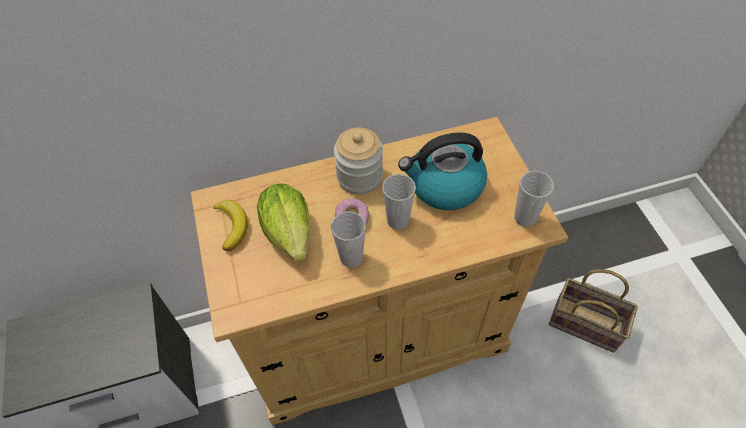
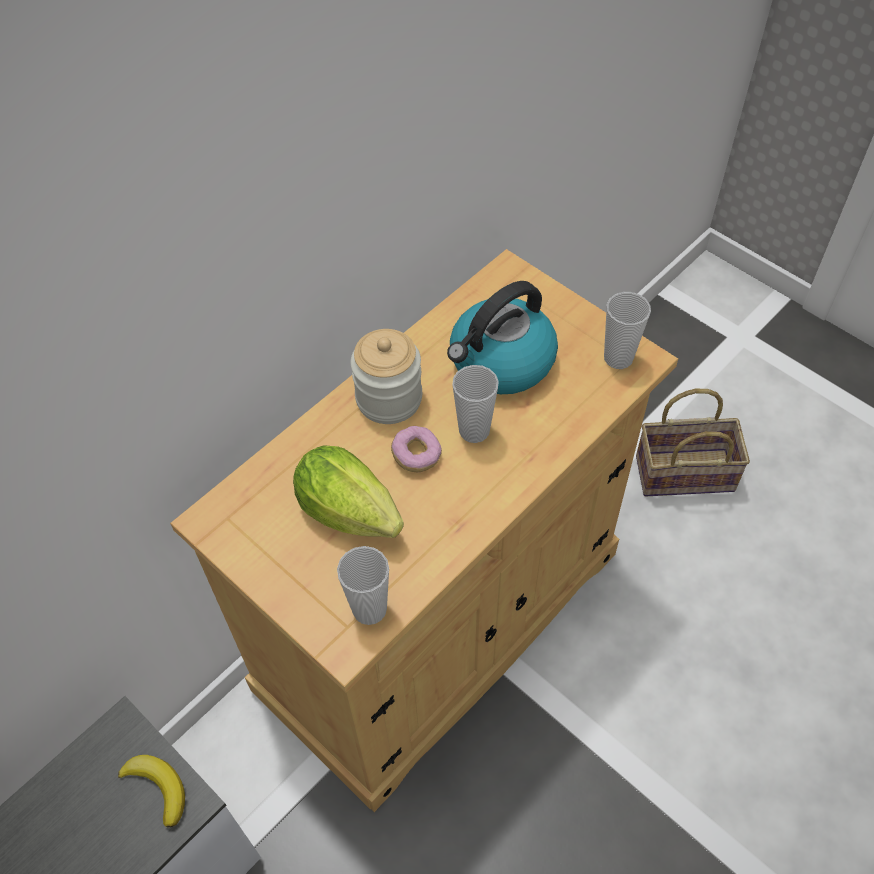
camera: 30 degrees left, 0 degrees up
(232, 225) = (264, 538): banana -> banana (158, 787)
(351, 257) = (448, 502): cup -> cup (369, 609)

